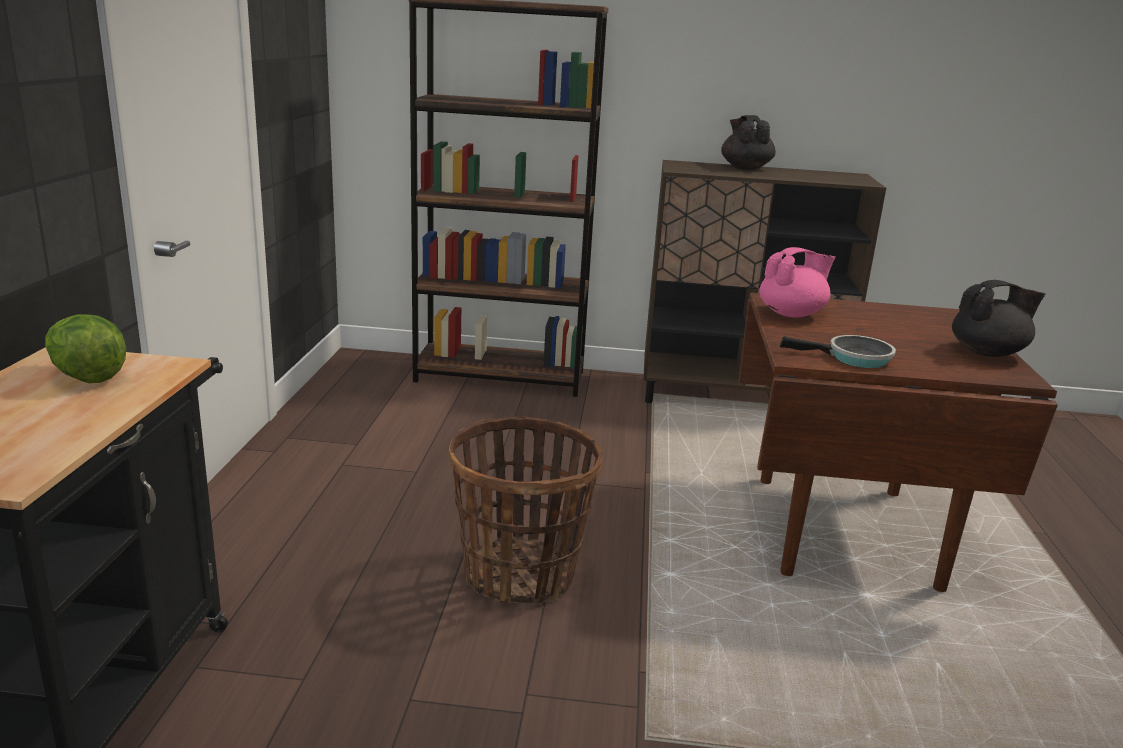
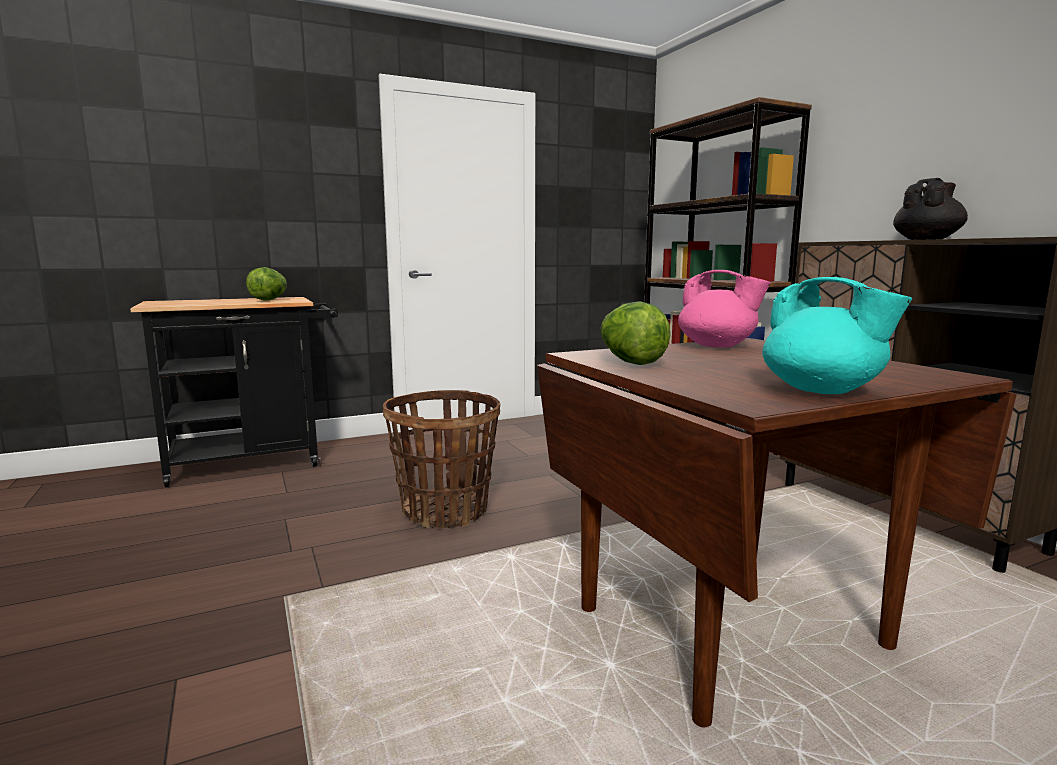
camera: 60 degrees right, 10 degrees down
(853, 358) = (630, 362): frying pan -> lettuce
(988, 352) = (823, 391): black teapot -> turquoise teapot

